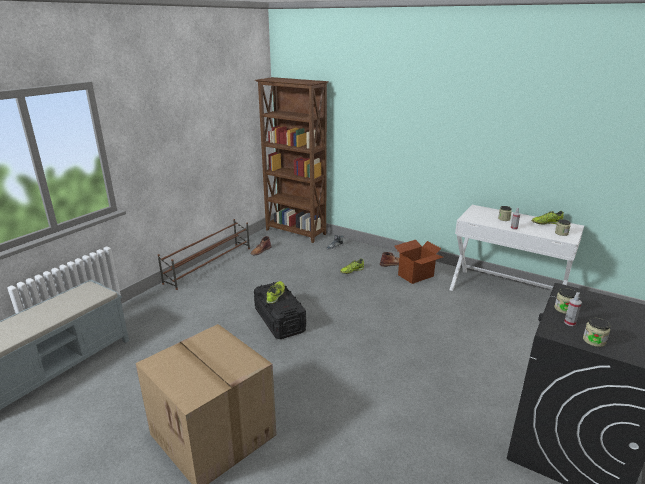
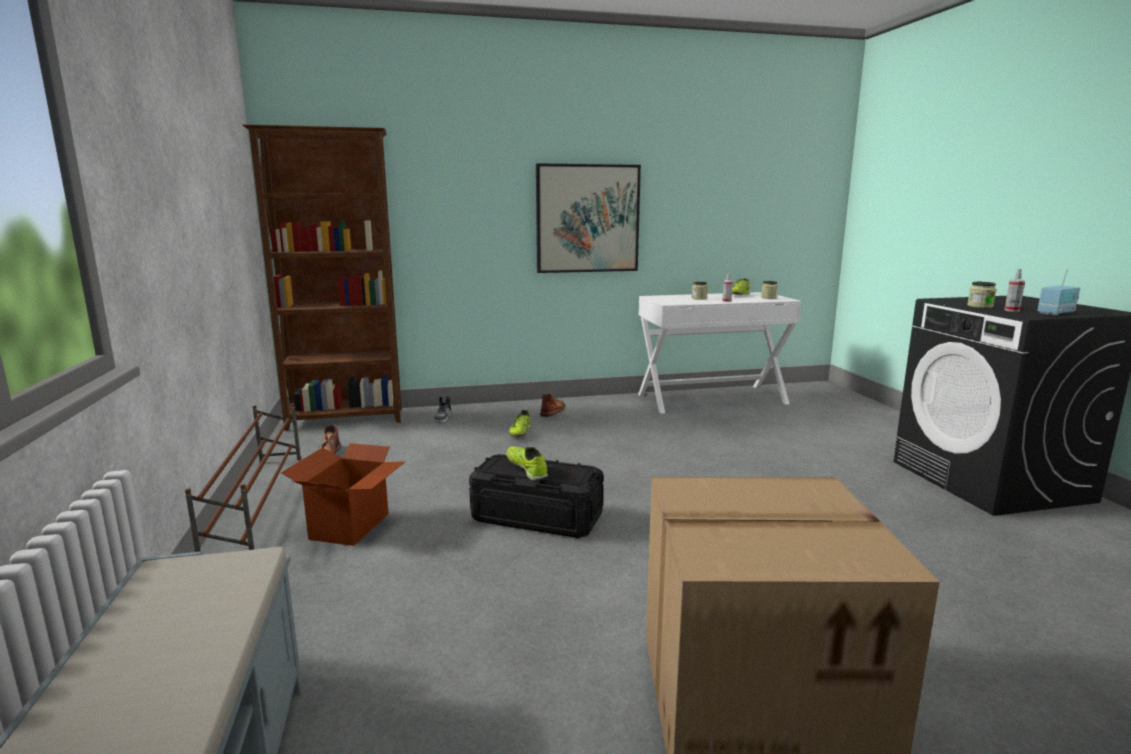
camera: 45 degrees left, 10 degrees down
(416, 276) = (603, 413): cardboard box -> cardboard box (351, 526)
(442, 144) = (587, 219): none -> picture
(594, 340) = (1056, 313): jar -> radio

